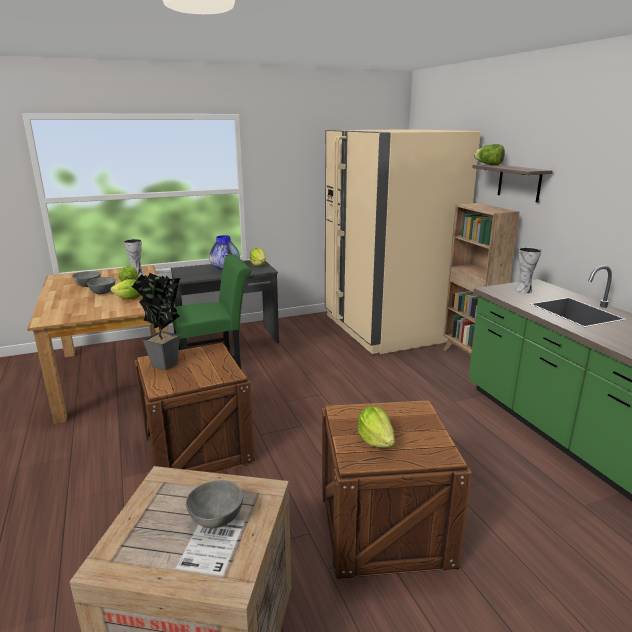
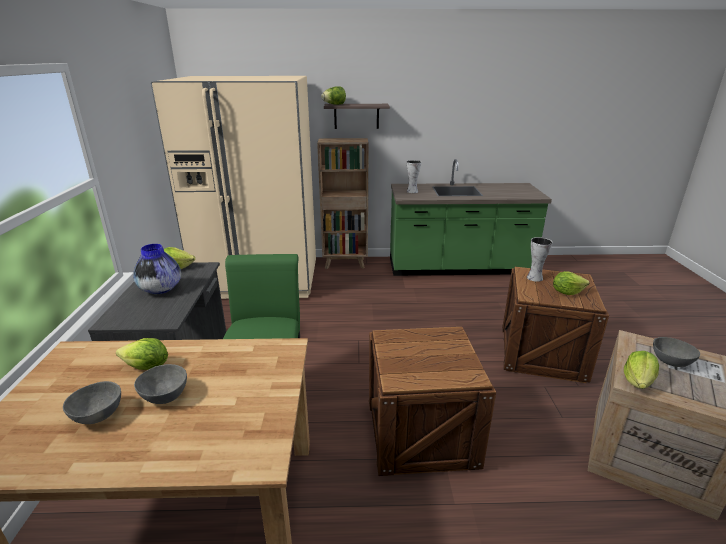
camera: 70 degrees left, 5 degrees up
(129, 299) = (230, 368): lettuce -> lettuce (638, 381)
(137, 274) = (97, 359): vase -> vase (534, 277)
(166, 366) = (419, 370): potted plant -> none

